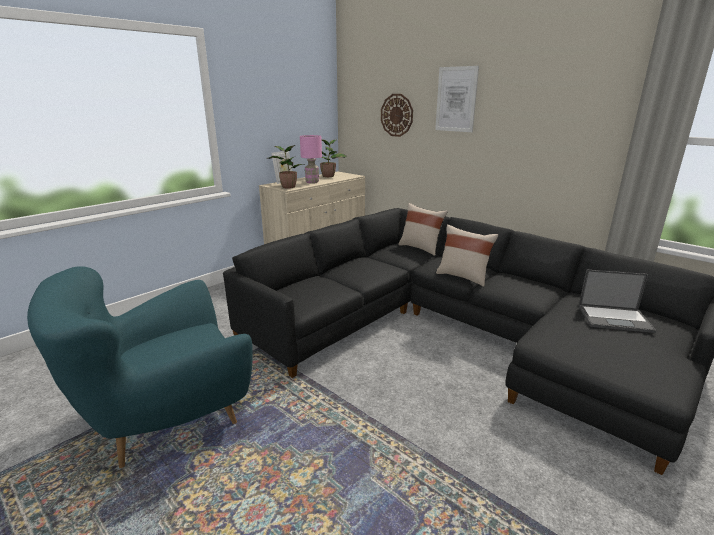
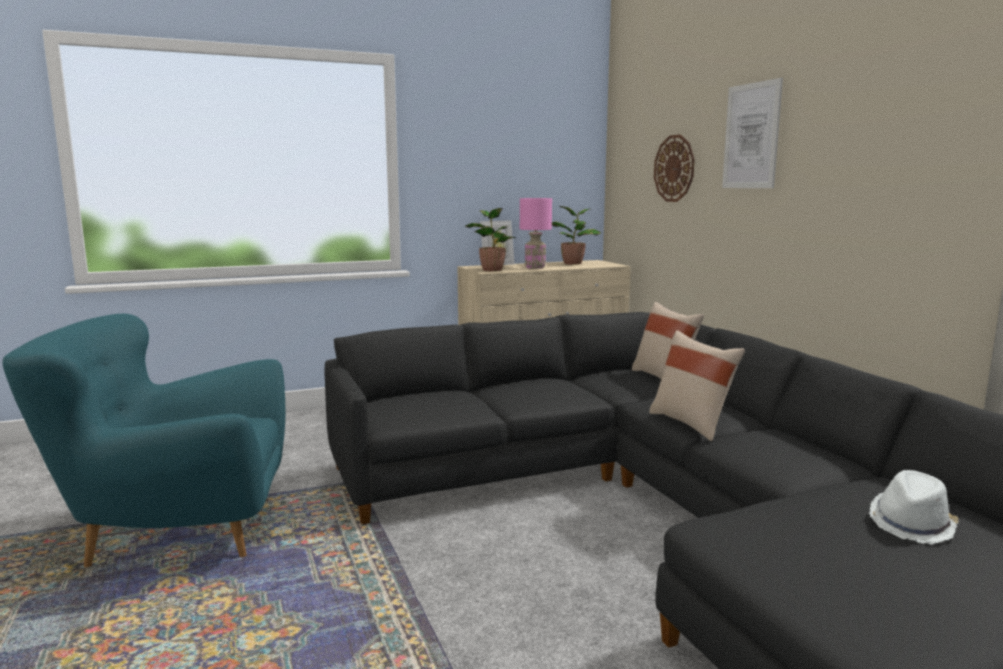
camera: 25 degrees right, 10 degrees down
(615, 318) = (912, 524): laptop -> white hat

